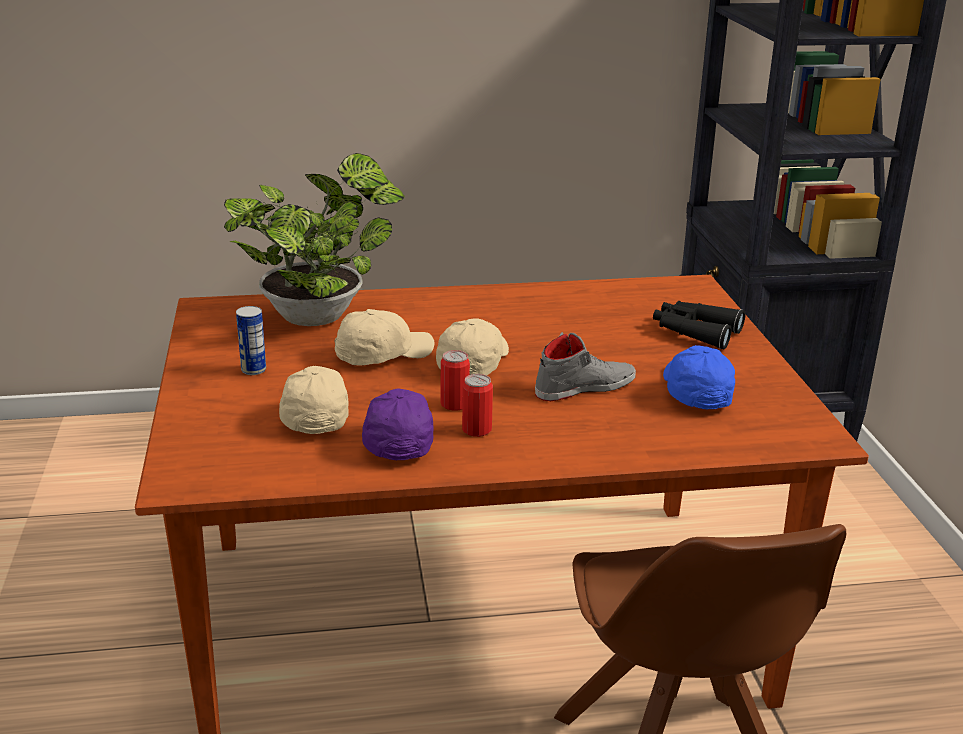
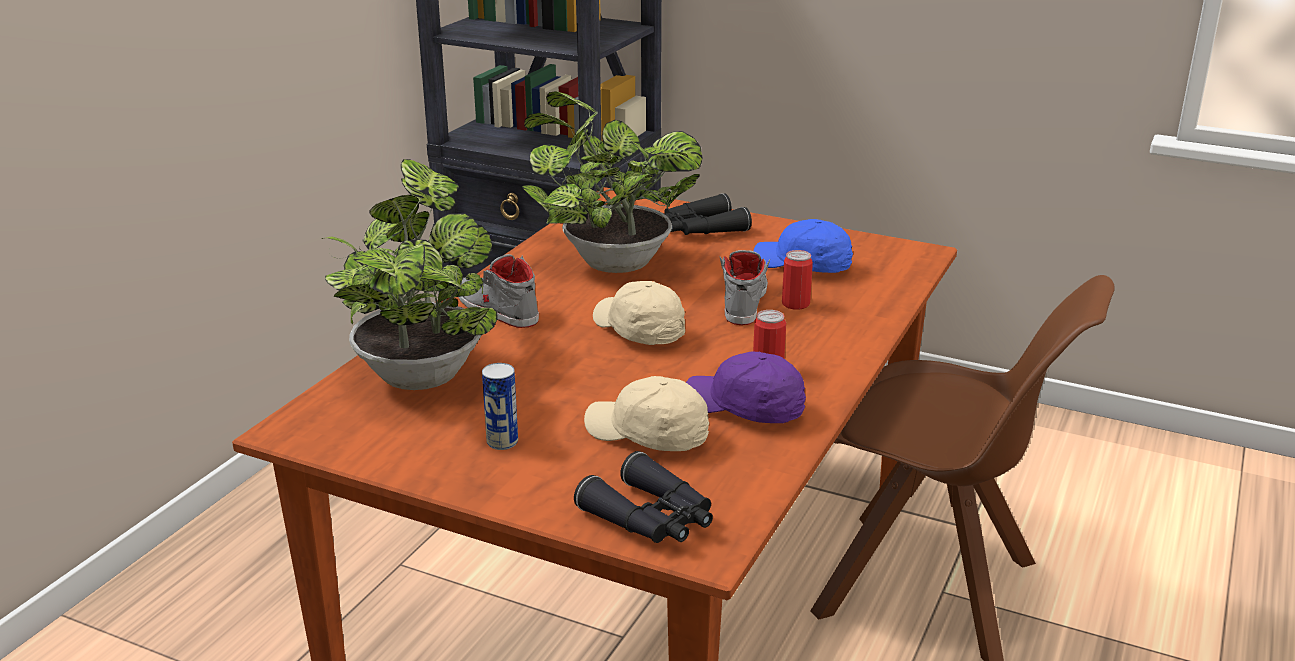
camera: 55 degrees left, 0 degrees up
(201, 450) = (651, 519): none -> black binoculars
(382, 354) = (561, 366): beige cap -> none
(439, 307) = (496, 309): none -> grey shoe
(454, 404) = (708, 363): can -> can (795, 304)
(575, 318) = (610, 262): none -> potted plant

